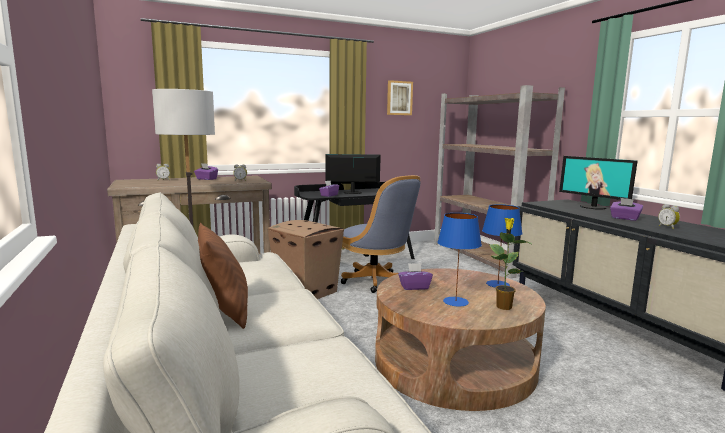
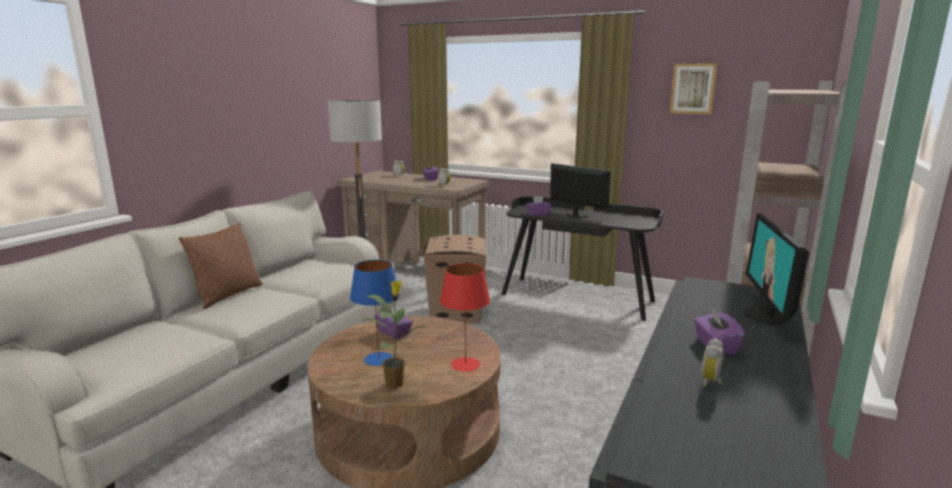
camera: 50 degrees right, 5 degrees up
(377, 283) = (534, 330): blue office chair -> none
(497, 284) = (465, 364): blue table lamp -> red table lamp

